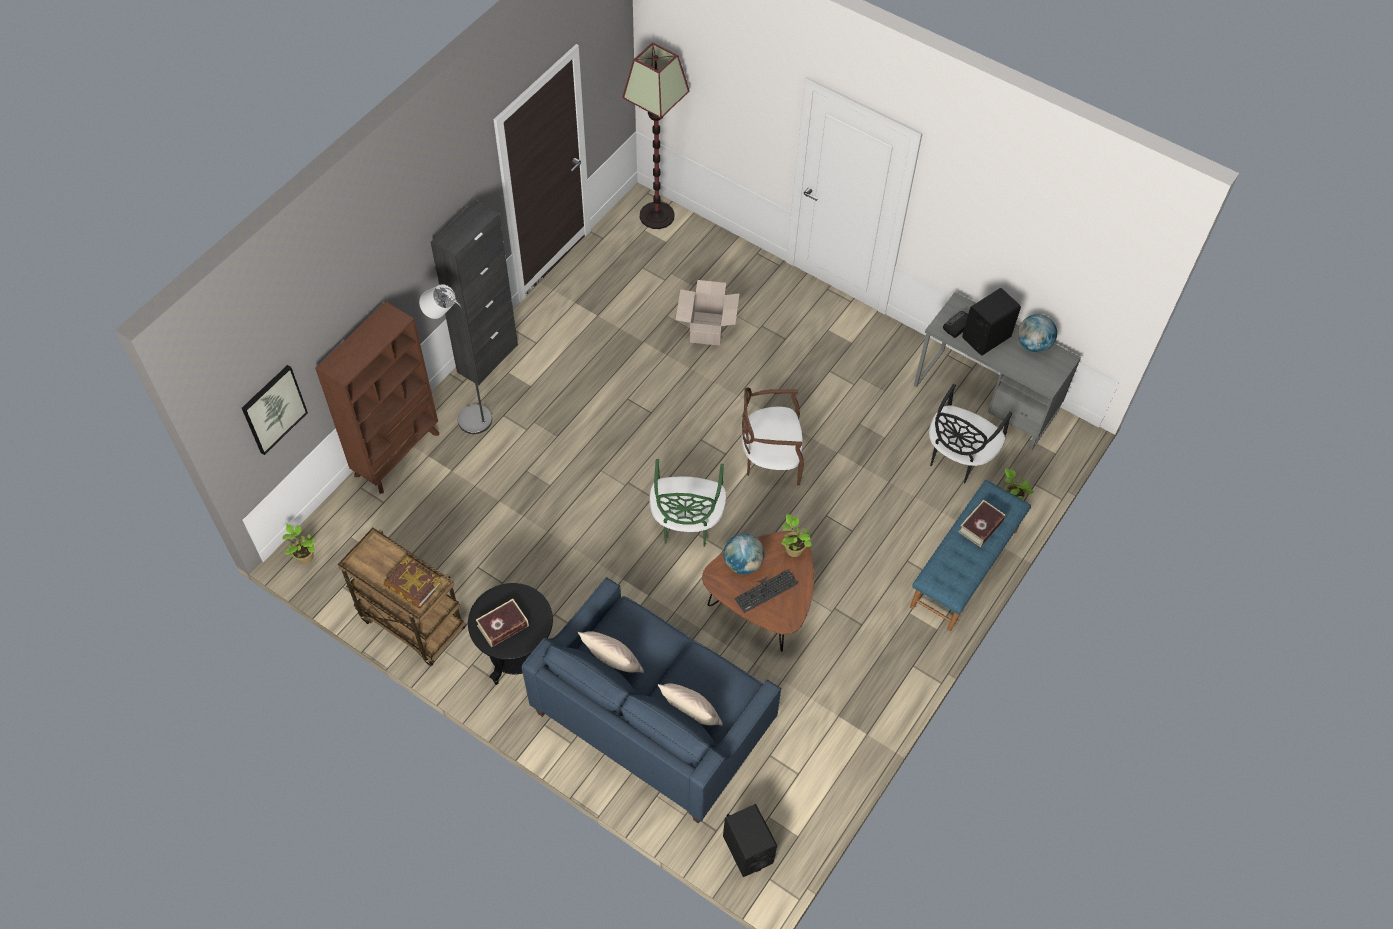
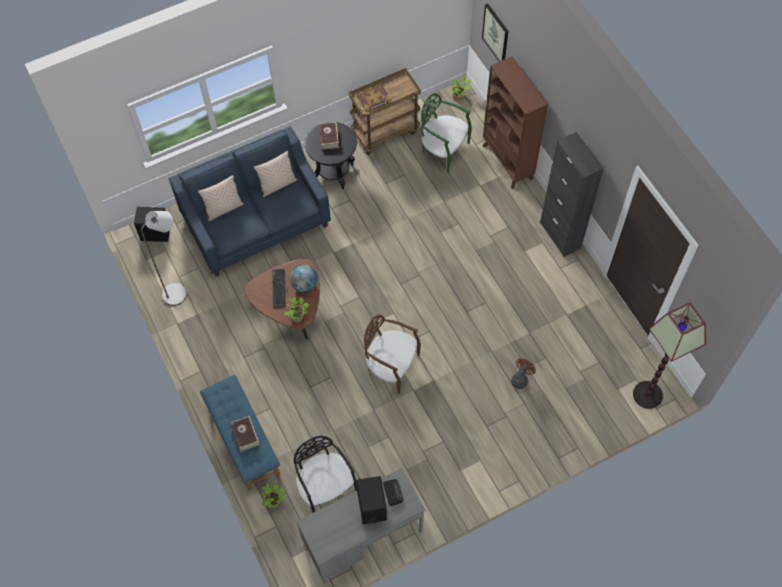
camera: 120 degrees right, 5 degrees up
(468, 417) = (516, 208): grey floor lamp -> grey floor lamp (179, 292)
(686, 523) = (371, 294): green chair -> green chair (443, 149)
(707, 329) = (520, 379): cardboard box -> brown fan
(770, 458) = (391, 366): brown chair -> brown chair turned 90 degrees counterclockwise
(1033, 345) = (347, 536): globe -> none

